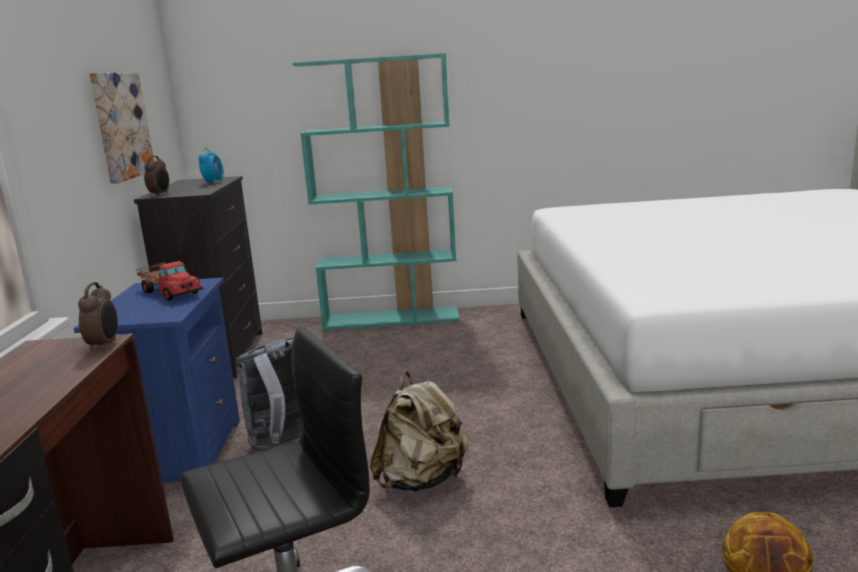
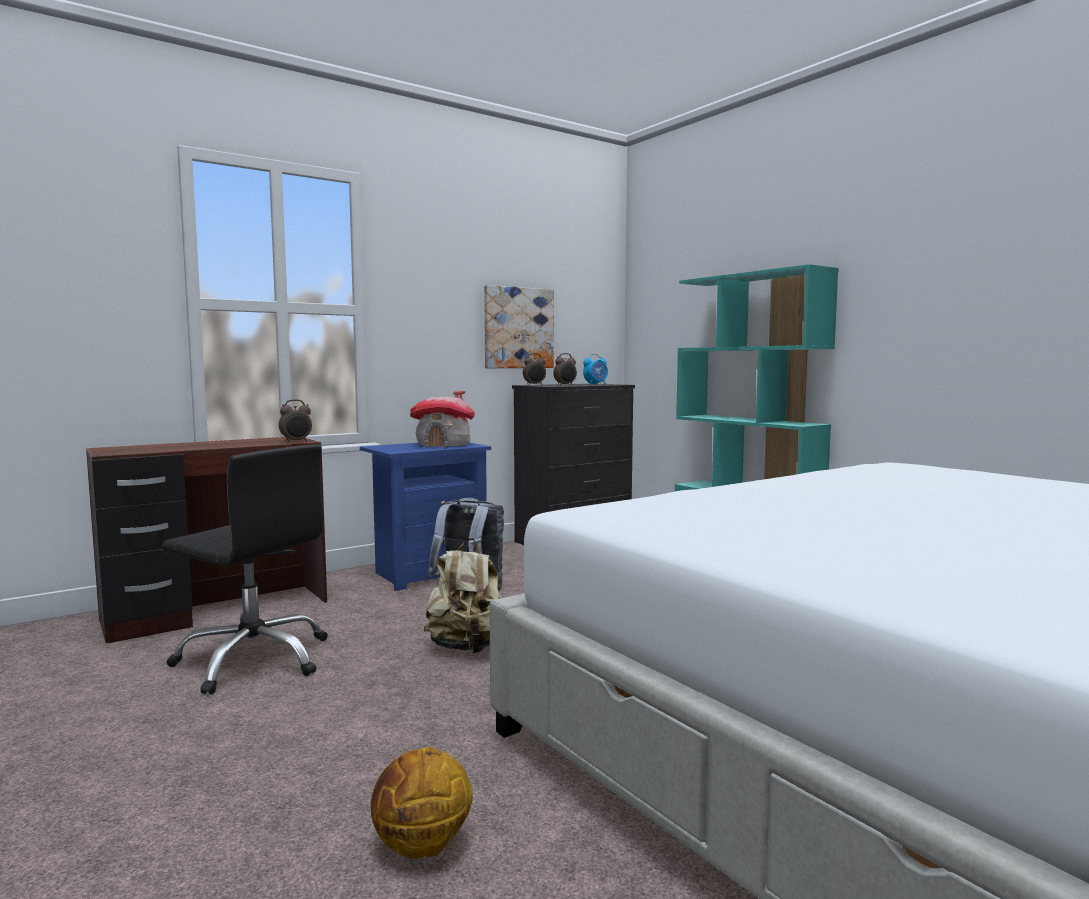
camera: 55 degrees right, 10 degrees down
(171, 292) = (444, 445): toy truck -> toy house
(199, 189) = (565, 385): none -> alarm clock

